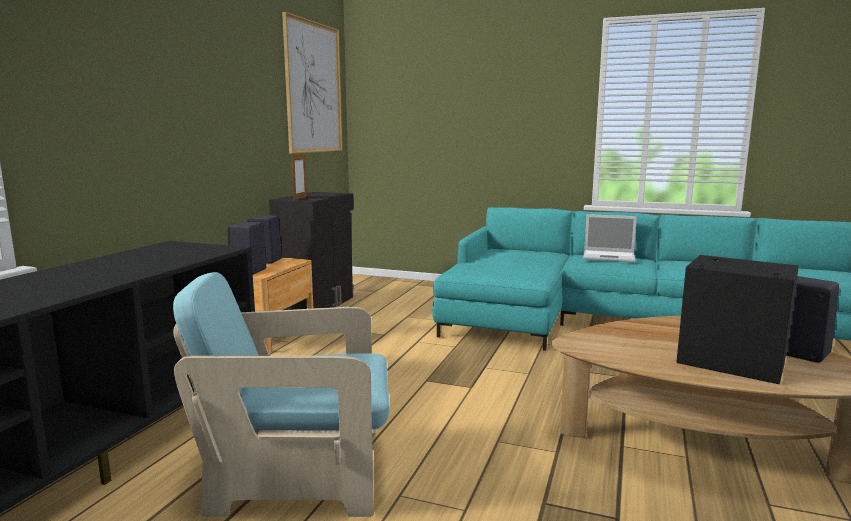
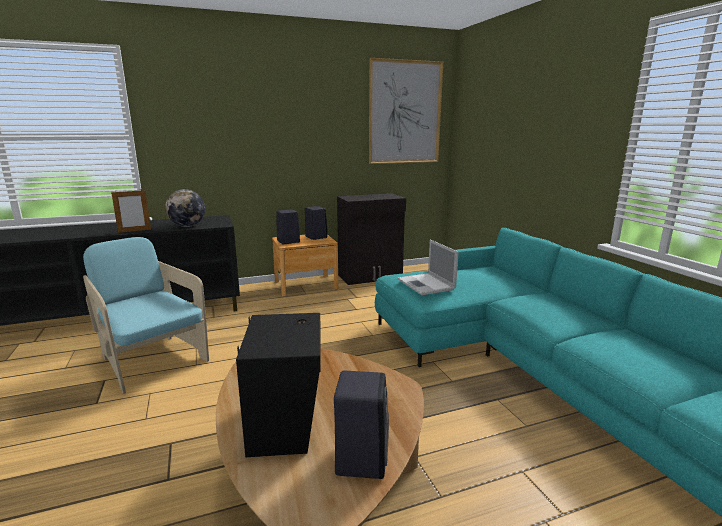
camera: 50 degrees right, 5 degrees up
(179, 258) = (187, 226): none -> globe
(300, 197) = (358, 197): picture frame -> picture frame (134, 231)
(610, 257) = (554, 305): laptop -> laptop (426, 285)

